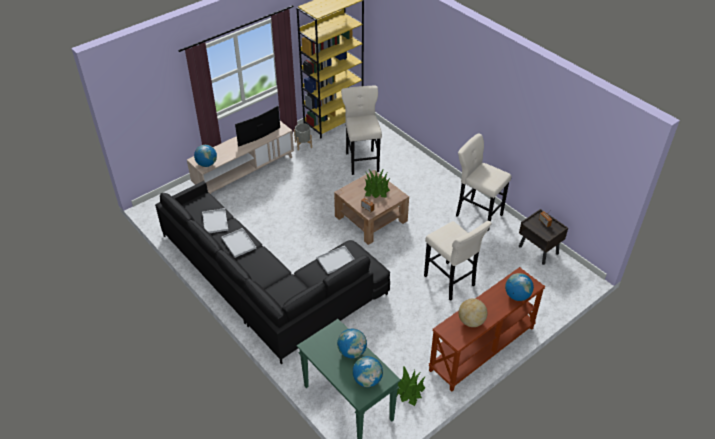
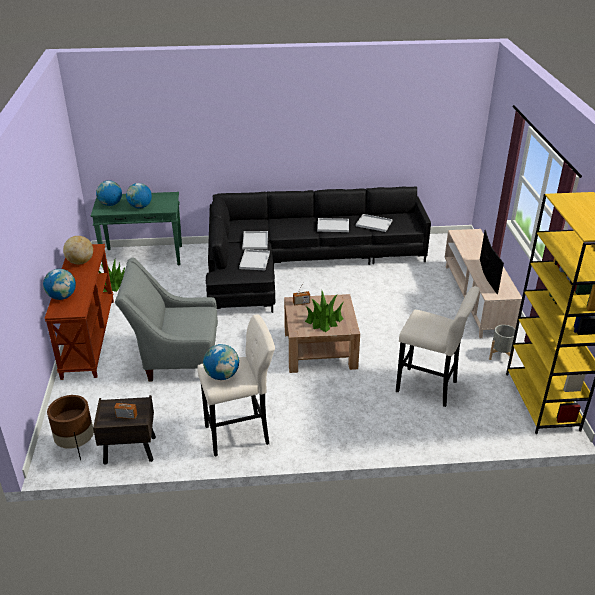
camera: 125 degrees right, 10 degrees down
(207, 164) = (462, 236): globe -> globe (222, 375)
(305, 276) = (255, 241): none -> white tray
(451, 282) = (175, 358): beige stool -> grey armchair
(563, 275) = (76, 446): none -> brown planter

